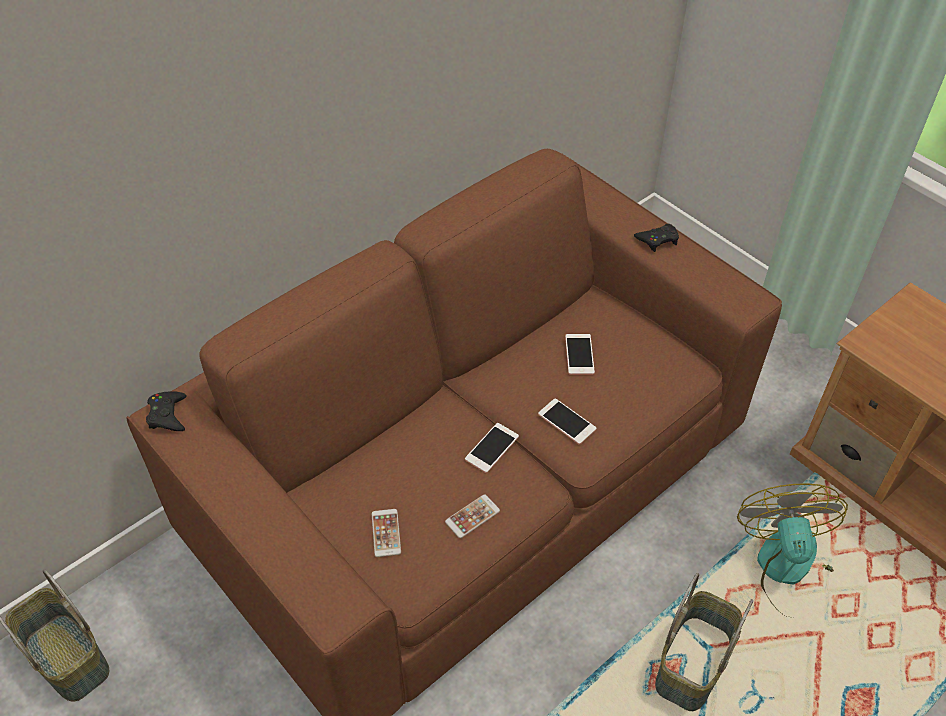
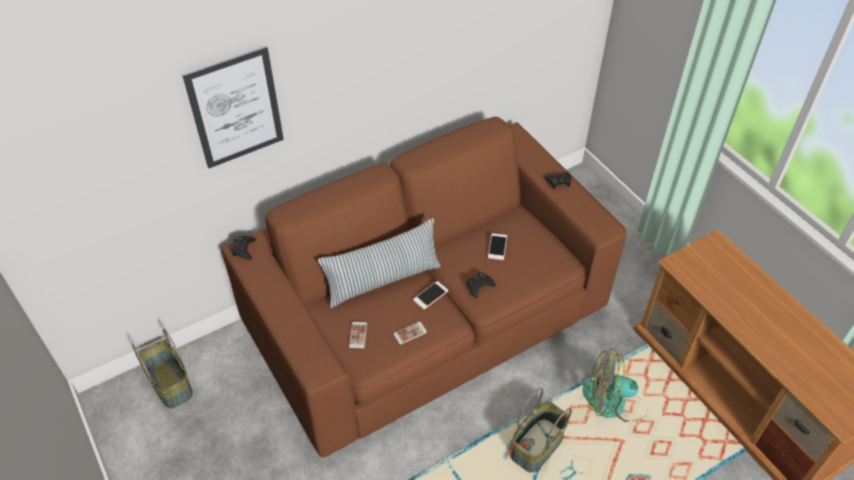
camera: 10 degrees right, 0 degrees up
(125, 166) = (235, 108): none -> picture
(407, 434) = (383, 280): none -> pillow
(566, 422) = (479, 286): phone -> black game controller
(791, 571) = (614, 401): fan -> fan turned 90 degrees counterclockwise

